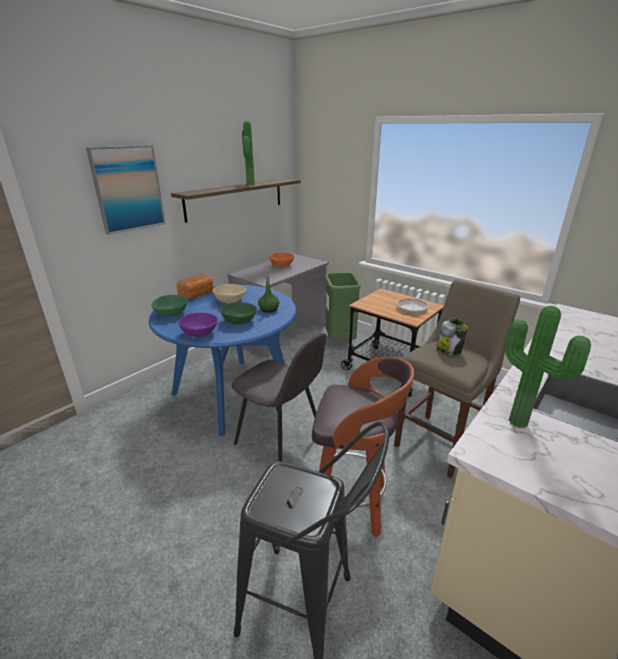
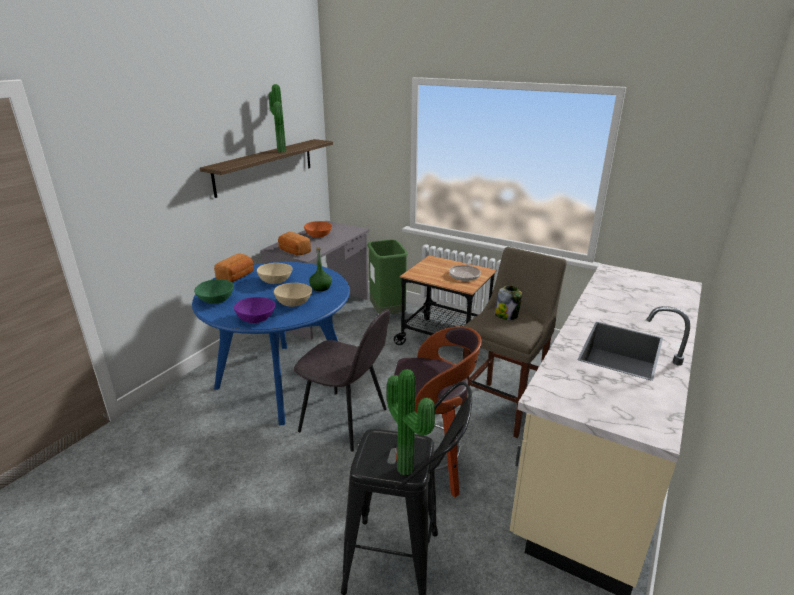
camera: 10 degrees left, 0 degrees up
(128, 189) = (157, 167): picture -> none
(239, 321) = (294, 302): green bowl -> beige bowl
(255, 277) = (293, 252): none -> bread
(520, 421) = (572, 370): potted plant -> potted plant (408, 467)

